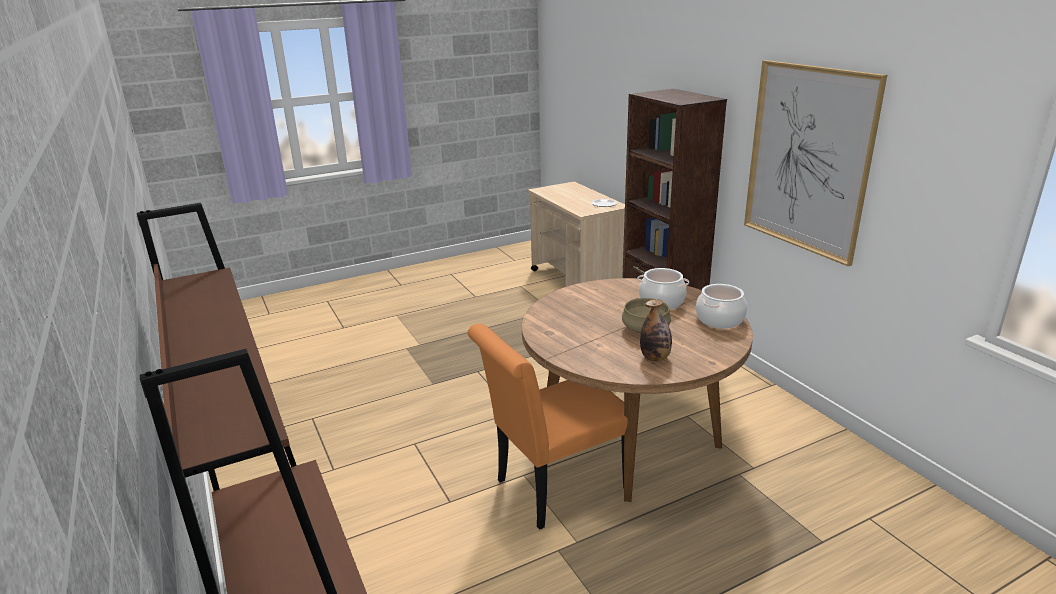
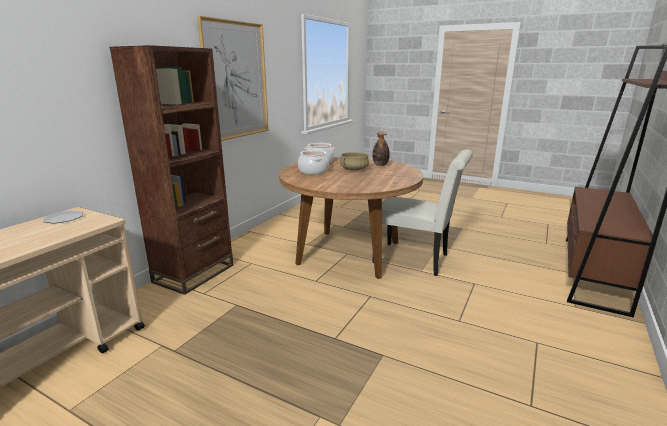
camera: 125 degrees left, 5 degrees down
(554, 488) = (416, 260): orange chair -> white chair

